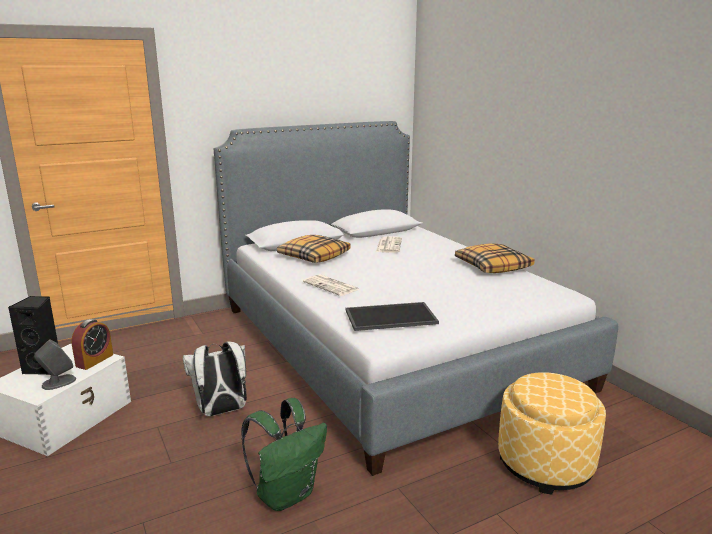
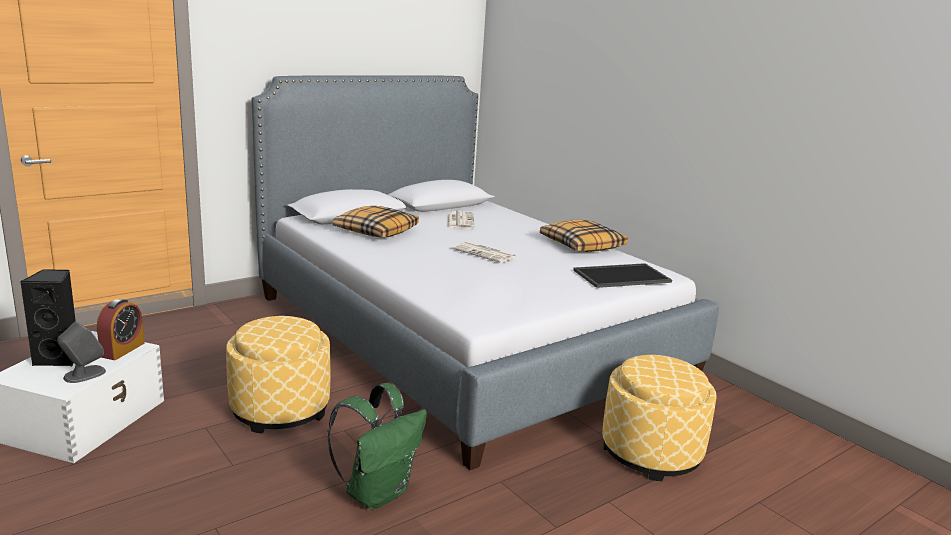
camera: 10 degrees left, 0 degrees up
(221, 411) = (280, 409): white backpack -> ottoman
(332, 286) = (407, 263): newspaper -> newspaper (485, 253)
(390, 317) = (484, 296): tray -> tray (621, 277)

